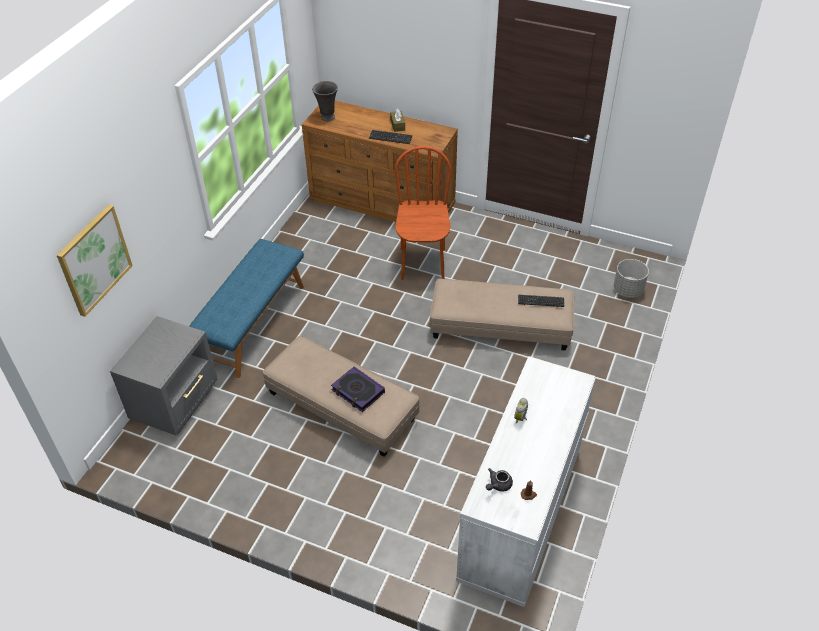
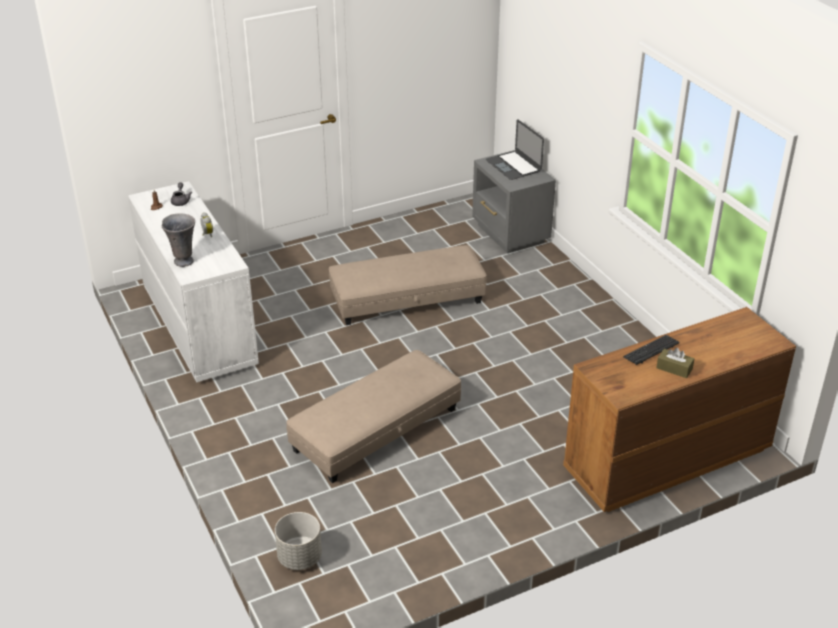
camera: 130 degrees right, 10 degrees down
(94, 260) = (541, 61): picture -> none
(150, 355) = (513, 165): none -> laptop
(253, 323) = (559, 297): blue bench -> none
(327, 118) = (743, 328): grey vase -> grey vase (183, 261)
(358, 391) = (384, 269): book -> none
(422, 264) = (525, 431): brown chair -> none
(541, 301) = (341, 416): keyboard -> none

